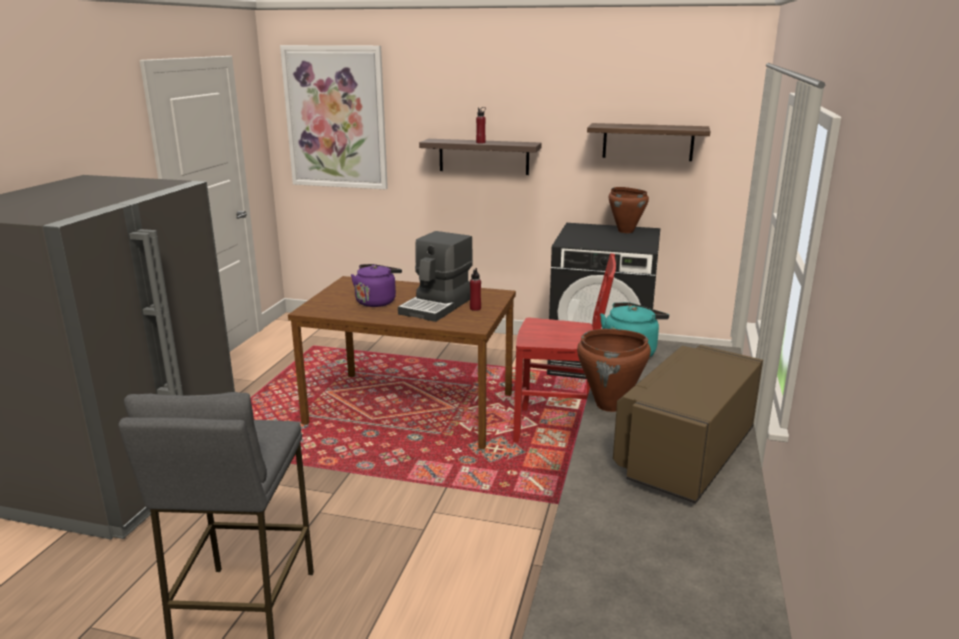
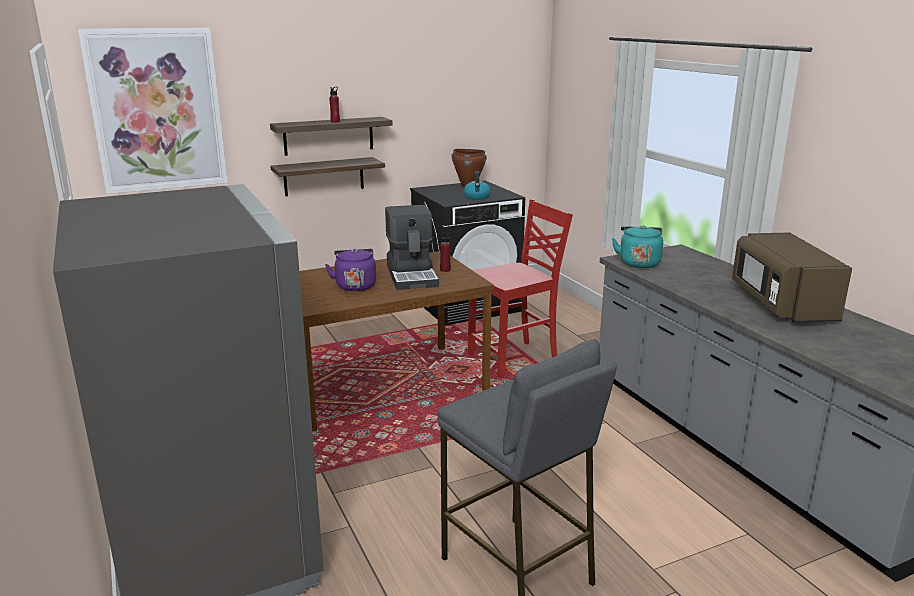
camera: 40 degrees left, 0 degrees up
(606, 243) = (477, 197): none -> kettle
(610, 405) = (697, 294): brown cooking pot -> none
(648, 142) = (470, 107): shelf -> shelf (324, 176)

